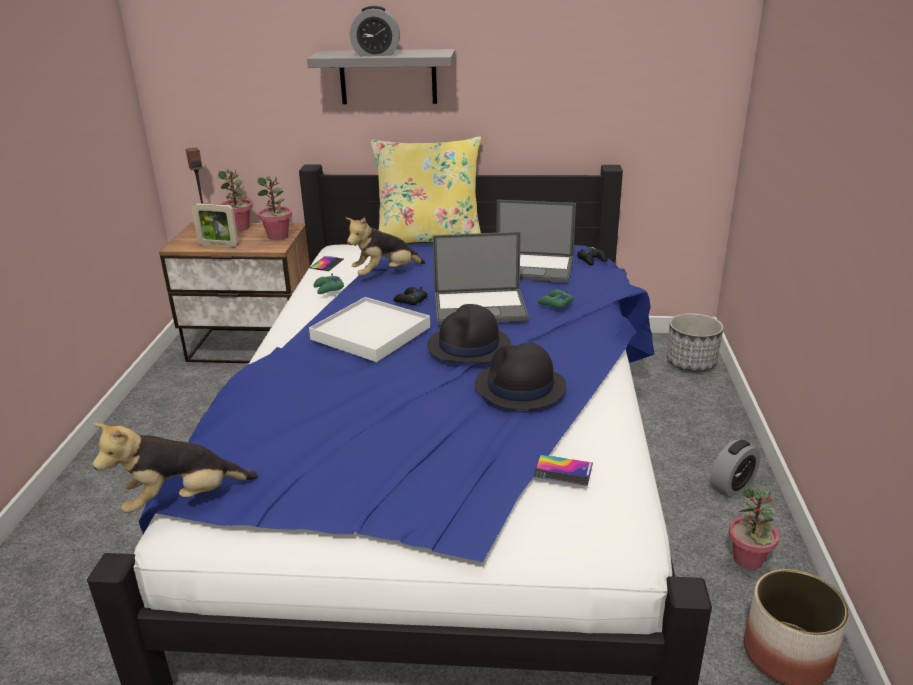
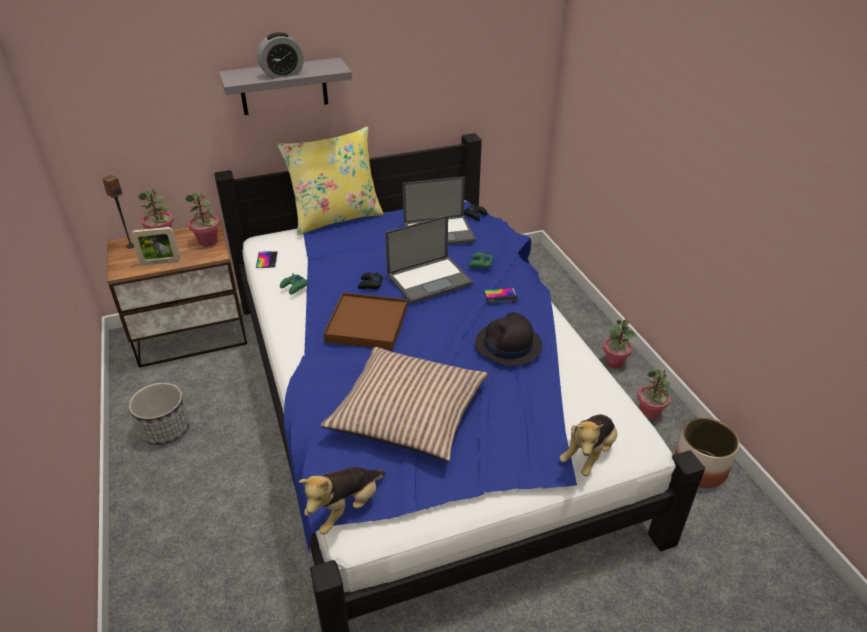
camera: 25 degrees left, 10 degrees up
(339, 426) = (408, 413): none -> pillow
(371, 333) = (367, 324): white tray -> brown tray
(385, 274) = (329, 261): plush toy -> plush toy (588, 454)
(469, 346) = (449, 318): black hat -> none
(563, 470) = (578, 403): phone -> phone (501, 295)
(691, 363) = (540, 271): planter -> planter (166, 430)
(732, 485) = (614, 363): alarm clock -> potted plant

